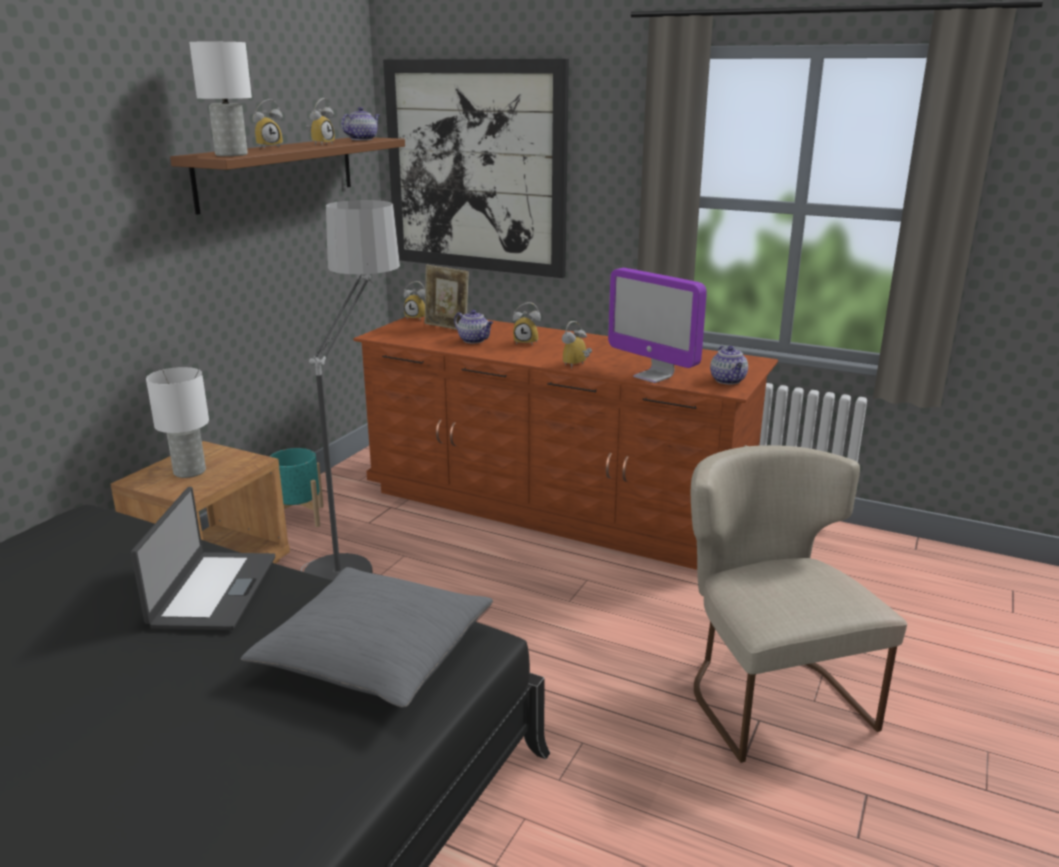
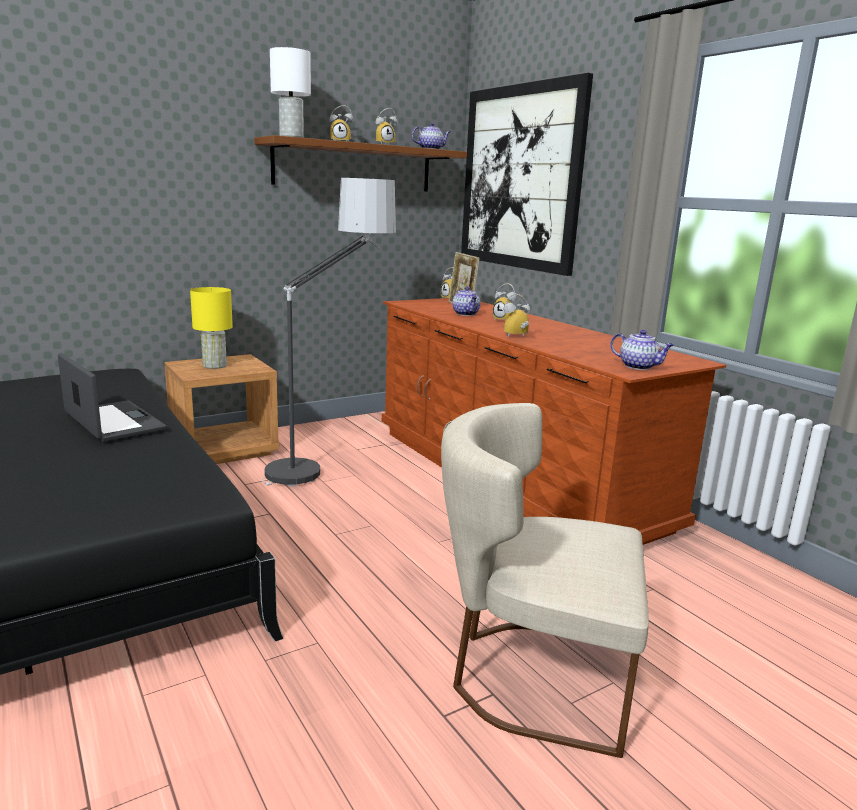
camera: 30 degrees right, 5 degrees down
(188, 471) = (214, 365): white table lamp -> yellow table lamp
(212, 591) = (113, 422): laptop -> laptop turned 75 degrees counterclockwise
(298, 517) = (316, 434): turquoise planter -> none
(375, 654) = (135, 483): grey pillow -> none
(653, 376) = (570, 353): monitor -> none
(728, 381) = (639, 367): teapot -> teapot turned 75 degrees counterclockwise
(767, 693) = (530, 676): beige chair -> beige chair turned 90 degrees counterclockwise

